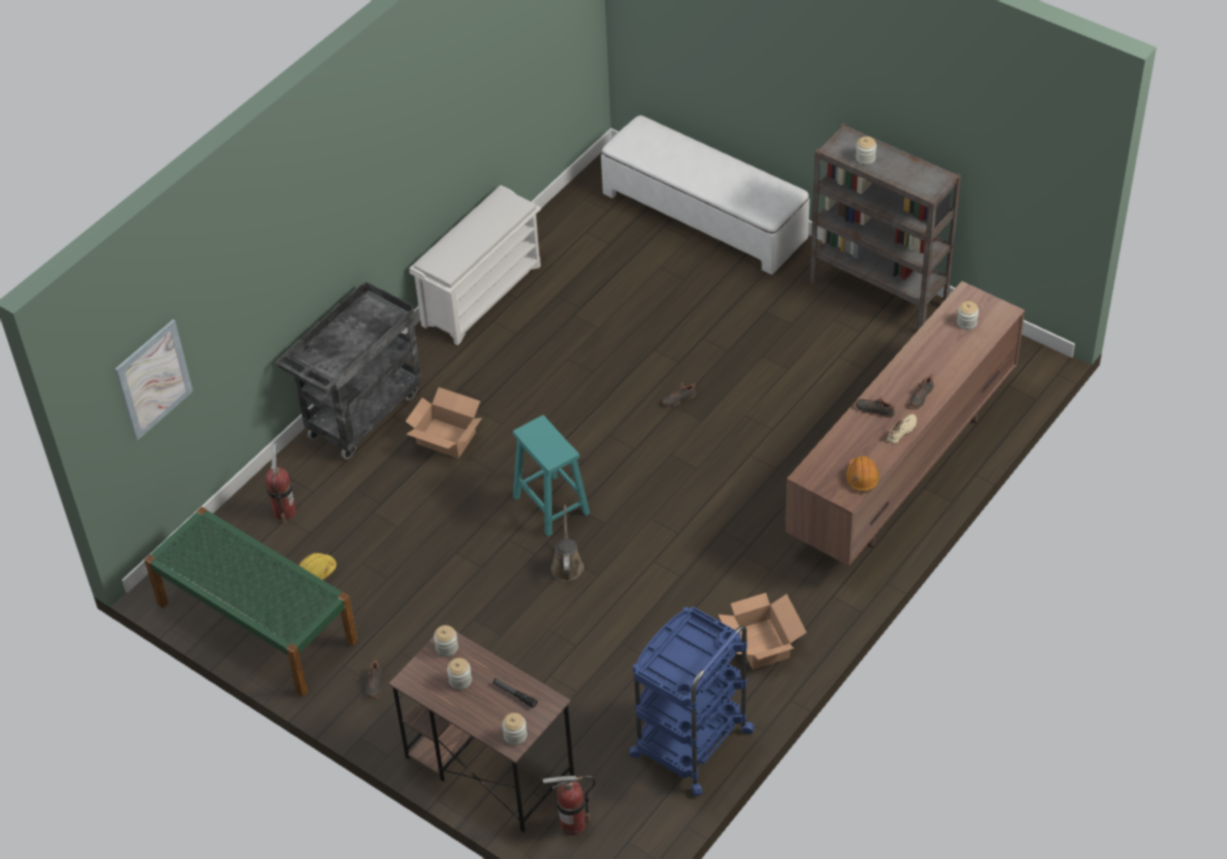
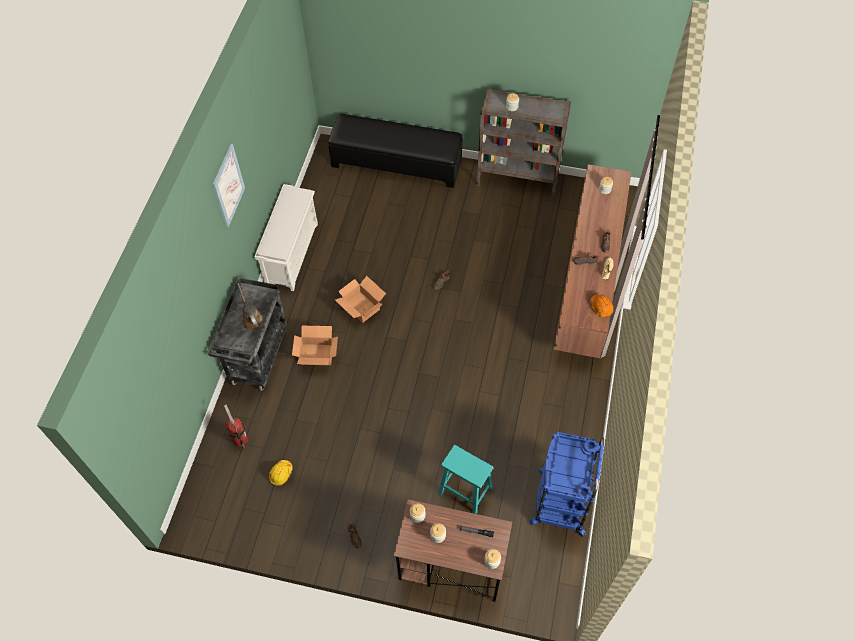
camera: 25 degrees left, 10 degrees up
(153, 379) = (148, 408): picture -> picture (228, 186)
(256, 623) = (260, 523): green bench -> none
(552, 506) = (402, 376): turquoise stool -> turquoise stool (466, 490)
(567, 565) = (430, 412): brown watering can -> brown watering can (251, 319)
(572, 824) = (521, 584): fire extinguisher -> none
(705, 215) = (397, 162): white bench -> black bench
(761, 644) = (567, 422): cardboard box -> cardboard box (361, 307)

